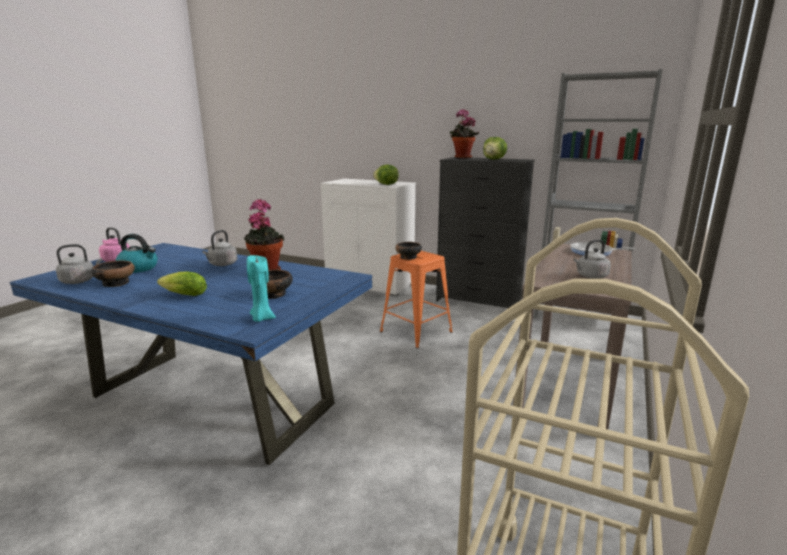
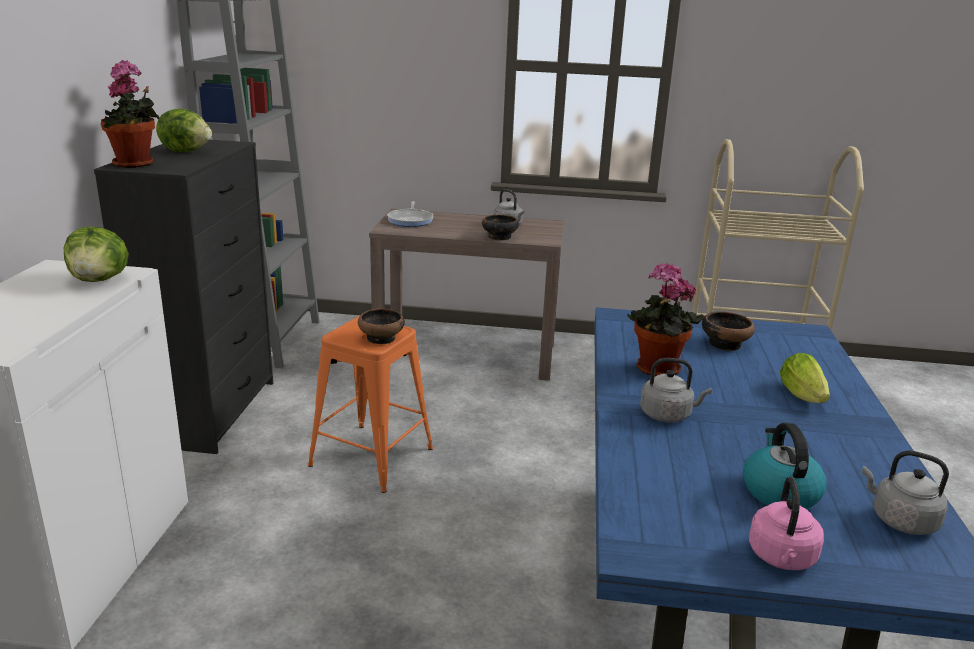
camera: 110 degrees left, 5 degrees up
(116, 283) = (852, 474): bowl -> bowl (499, 237)
(261, 318) = (785, 334): turquoise candle -> none

